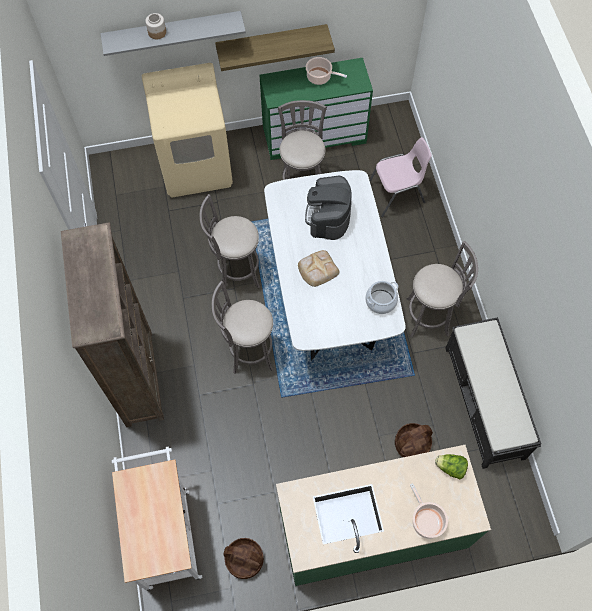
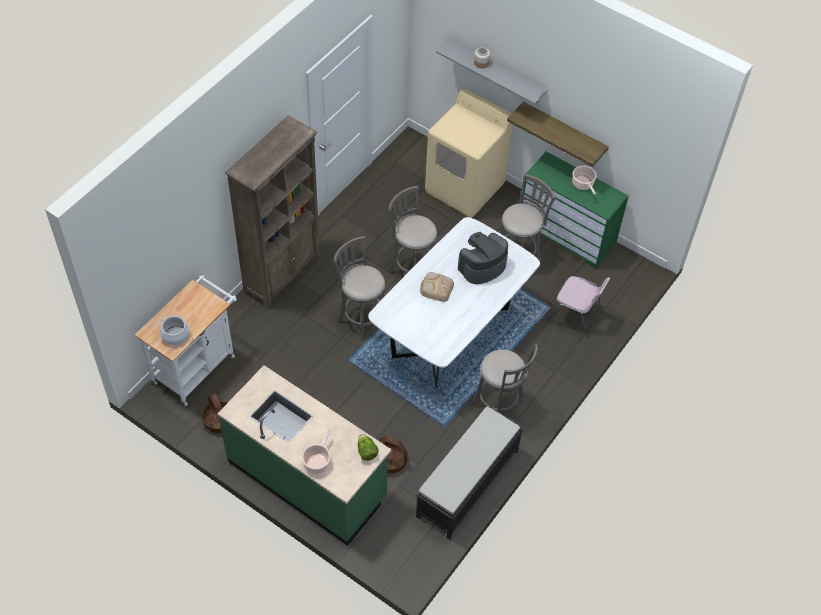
camera: 45 degrees right, 10 degrees down
(380, 301) = (450, 339): cooking pot -> cooking pot (175, 335)

